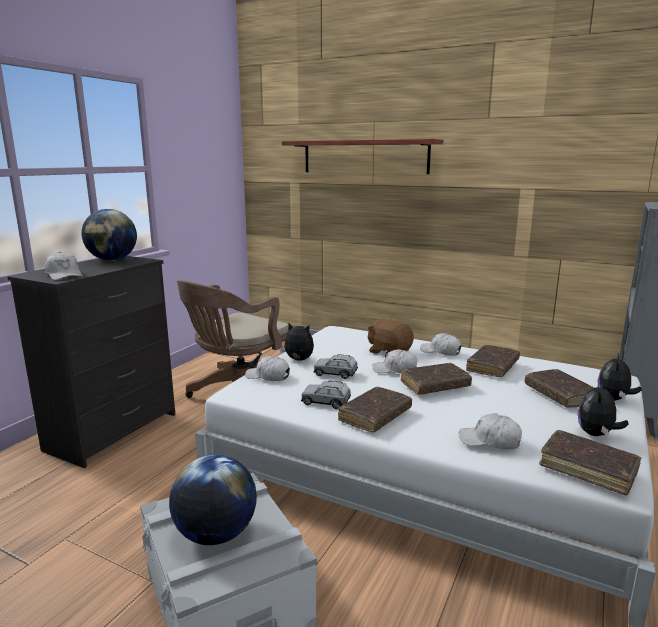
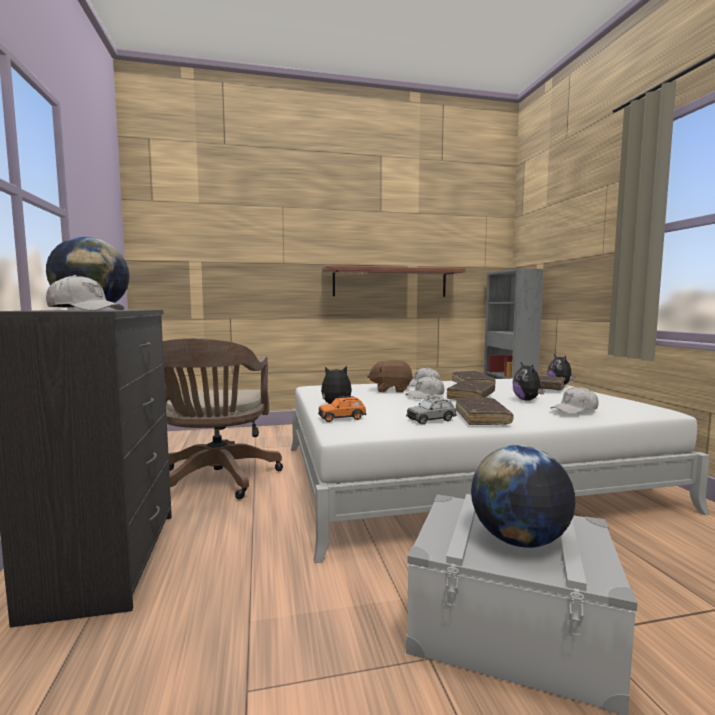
camera: 40 degrees left, 10 degrees down
(268, 376) = (342, 418): white cap -> orange toy car
(335, 373) = (390, 405): grey toy car -> none
(364, 157) = (275, 237): shelf -> shelf (390, 282)
(588, 469) = (640, 407): brown book -> none
(596, 434) = (600, 396): plush toy -> plush toy (527, 400)

